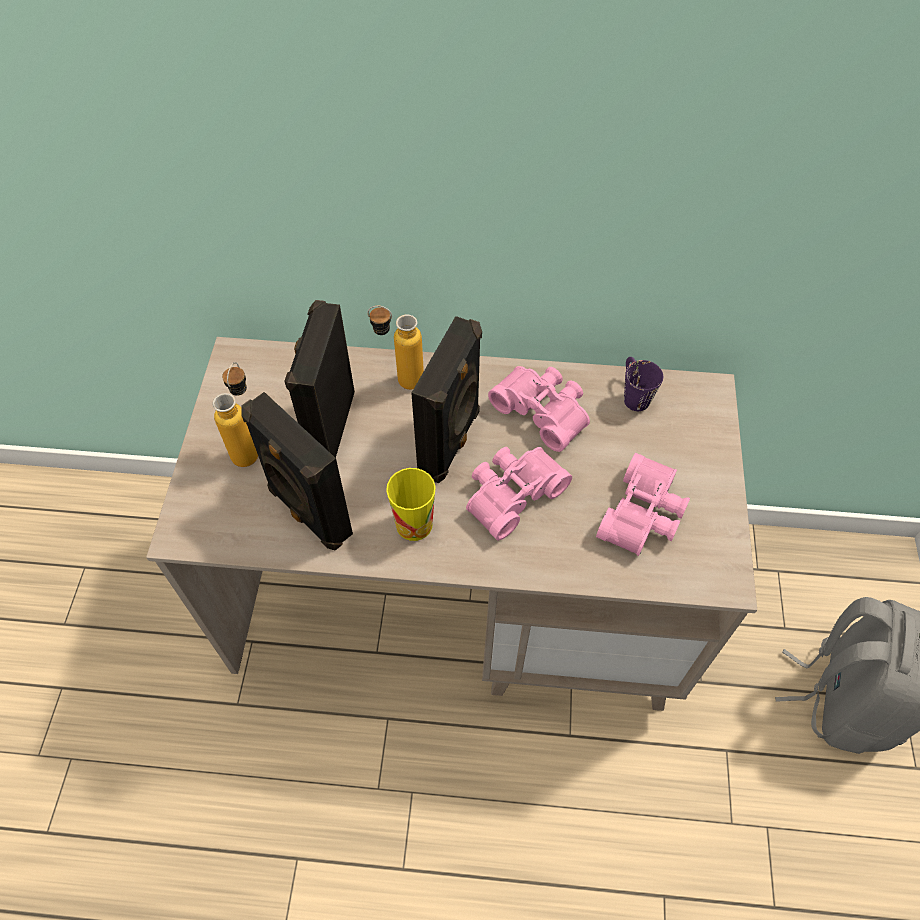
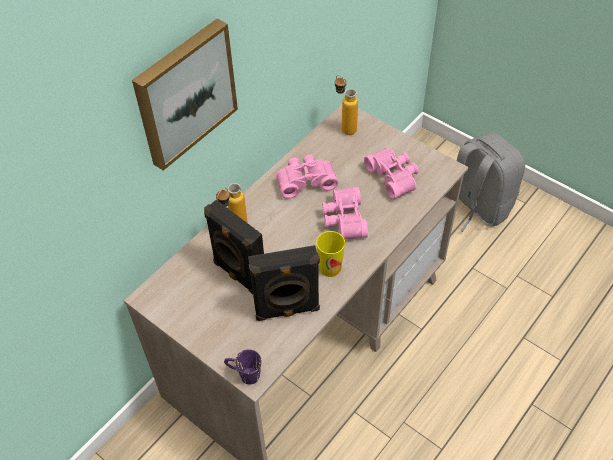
camera: 55 degrees left, 5 degrees down
(249, 447) = (220, 318): bottle -> bottle (344, 127)
(383, 125) = (184, 93): none -> picture
(451, 443) = (293, 227): black speaker -> none
(633, 394) = (325, 142): purple mug -> purple mug (244, 374)

